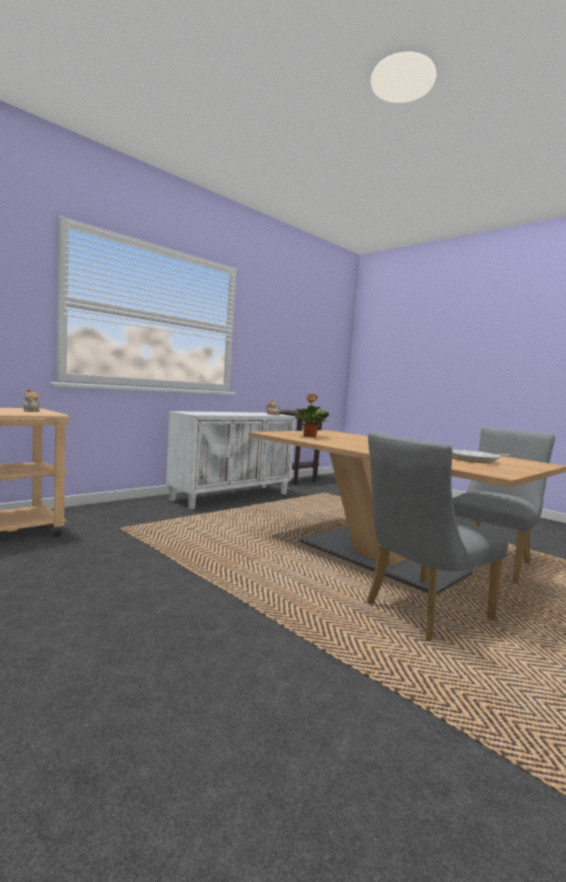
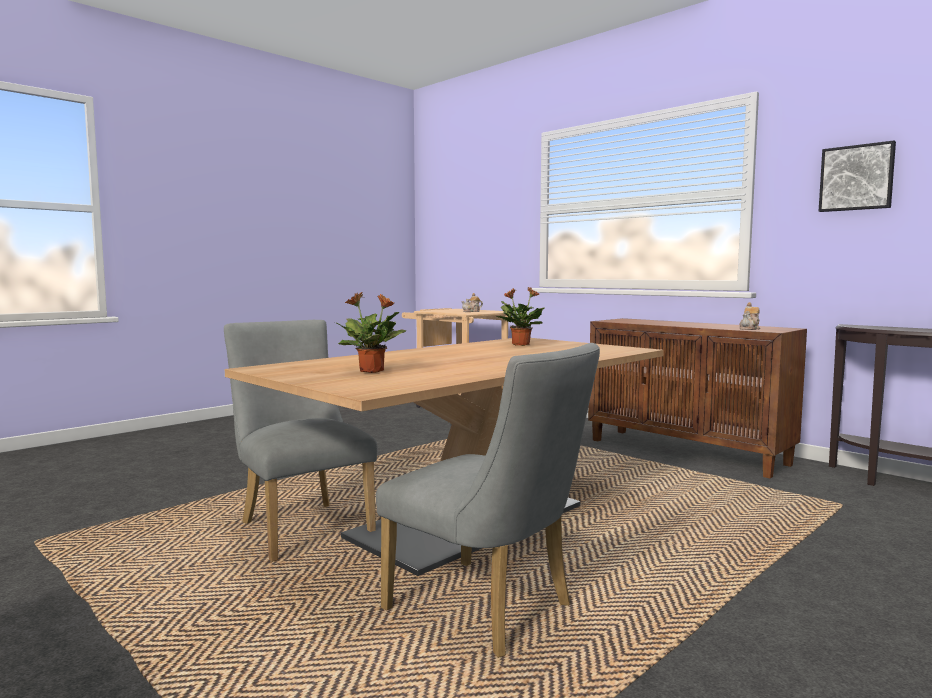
camera: 90 degrees right, 0 degrees up
(231, 496) = (687, 452): white cabinet -> brown cabinet
(273, 334) = (856, 178): none -> picture
(475, 460) = (372, 371): frying pan -> potted plant

